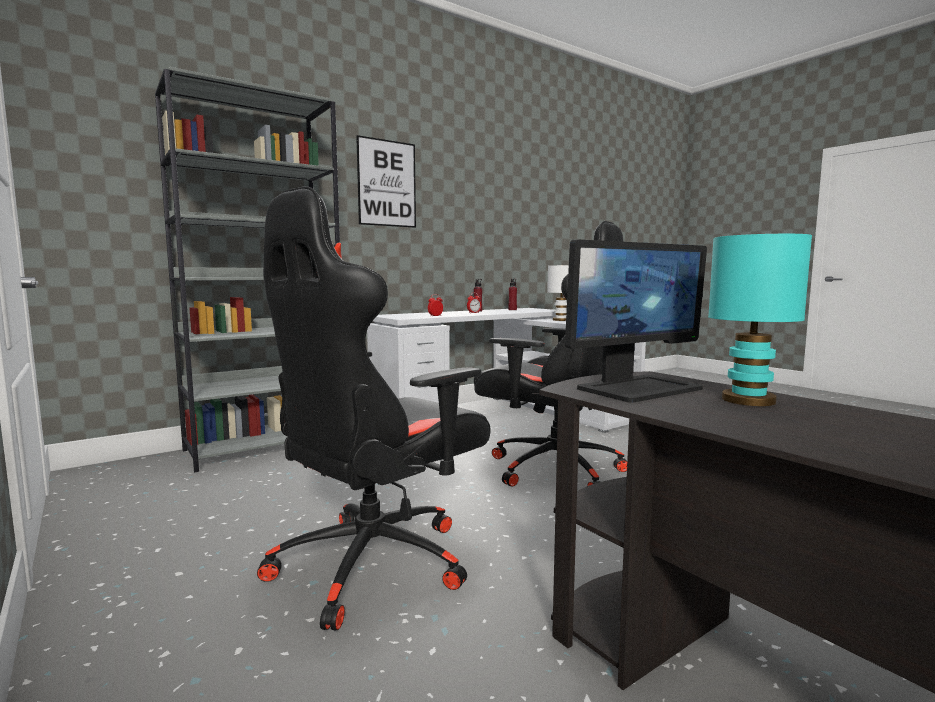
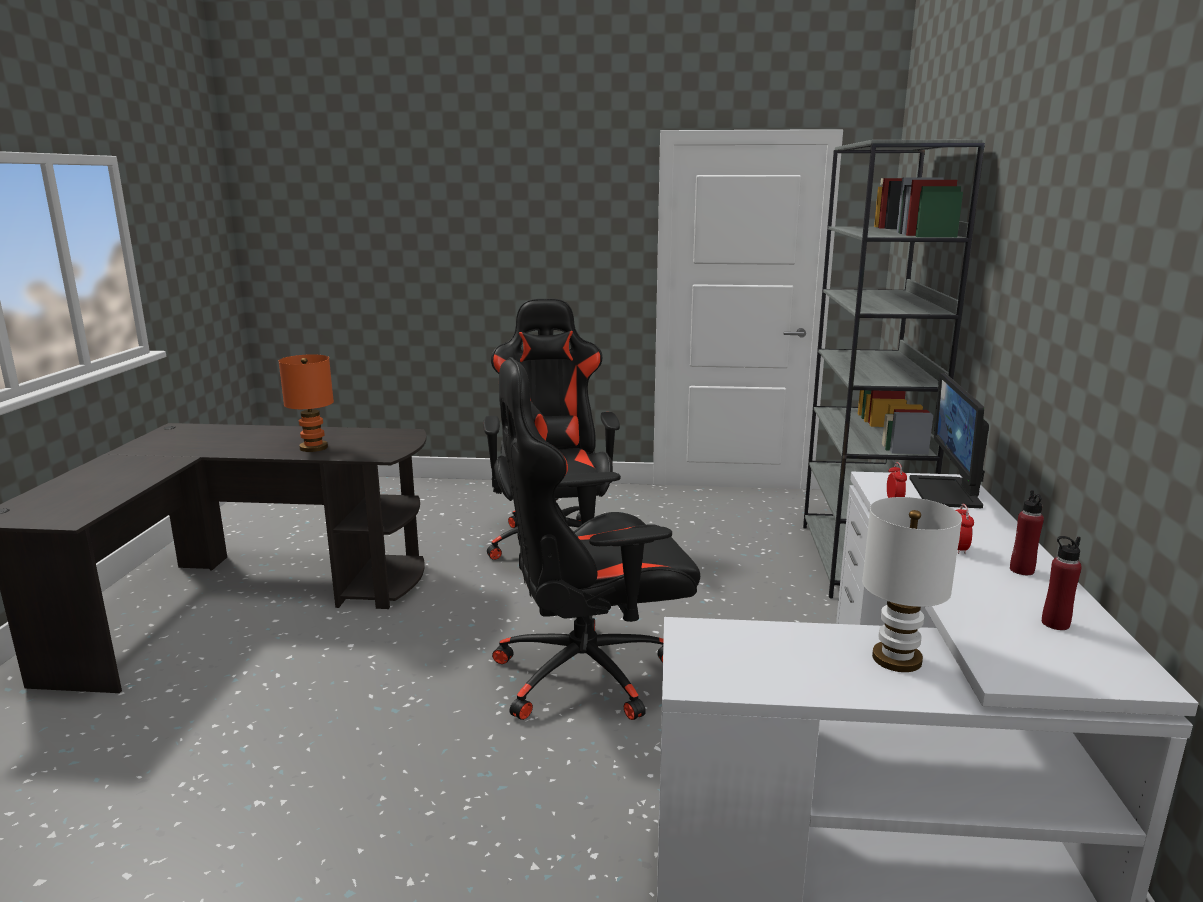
camera: 130 degrees right, 10 degrees up
(387, 183) = (1036, 240): picture -> none
(638, 388) = (376, 442): monitor -> monitor (946, 492)
(749, 400) = (313, 448): turquoise table lamp -> orange table lamp

